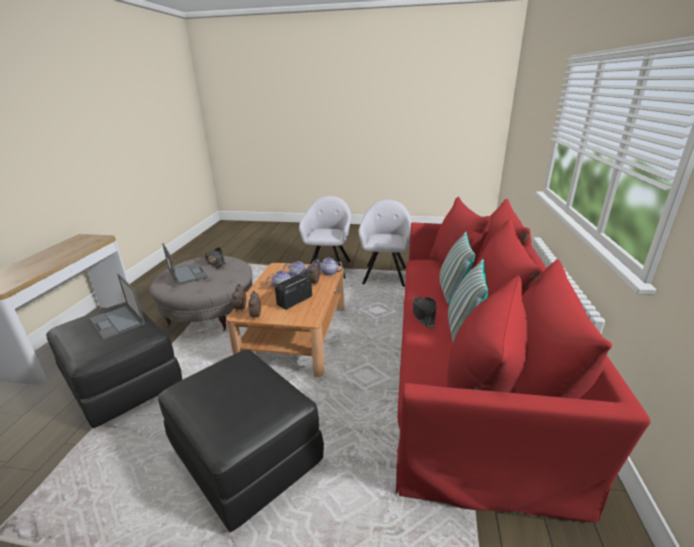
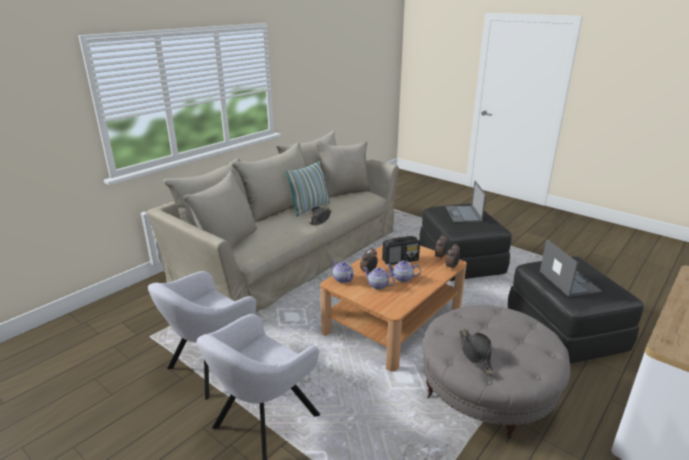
camera: 150 degrees left, 0 degrees up
(187, 274) = (515, 340): laptop -> laptop (463, 214)
(452, 291) = (274, 226): pillow -> none
(468, 367) = (291, 254): red sofa -> beige sofa

